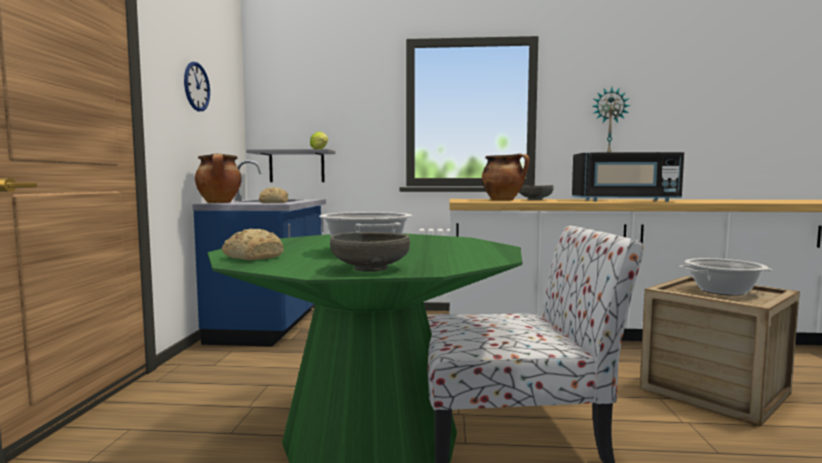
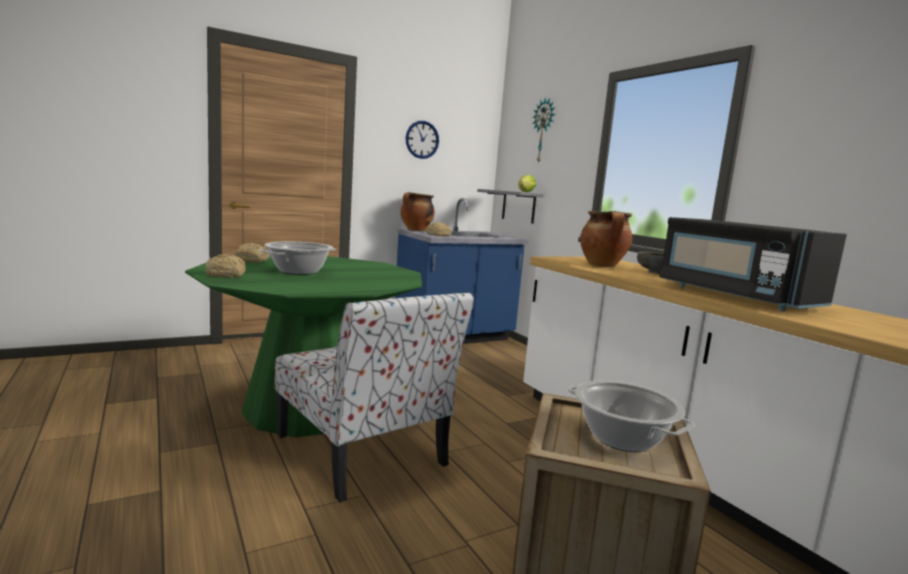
camera: 55 degrees right, 5 degrees up
(370, 268) = (227, 275): grey bowl -> bread
(609, 121) = (844, 170): wall clock -> wall clock (544, 131)

